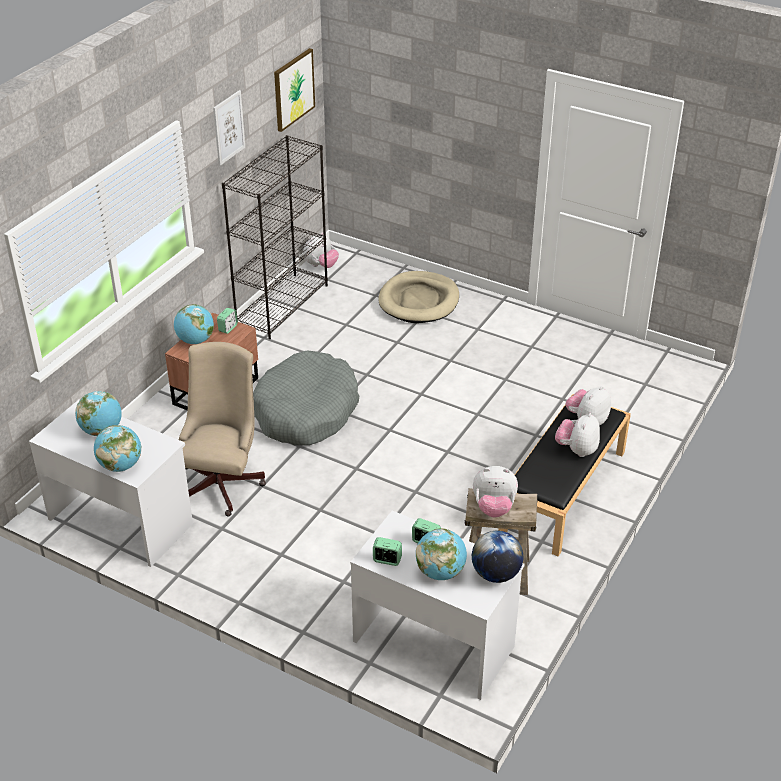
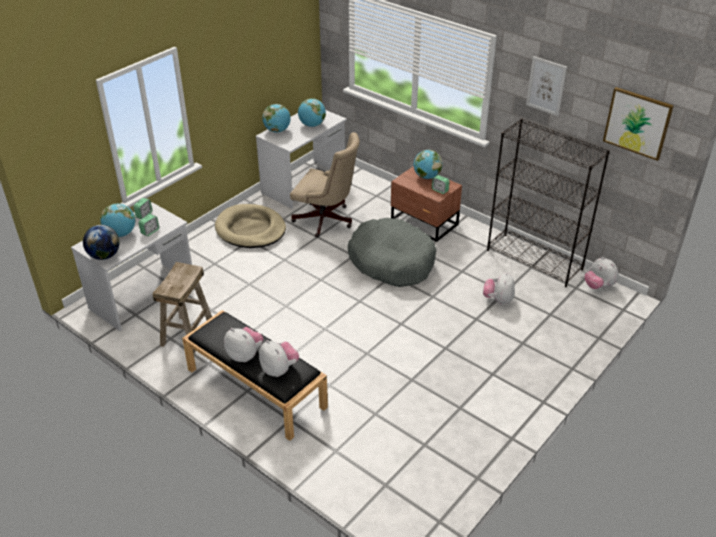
camera: 100 degrees right, 0 degrees up
(419, 301) = (541, 341): beige dog bed -> beige dog bed (250, 229)
(494, 508) = (178, 277): plush toy -> plush toy (498, 300)

